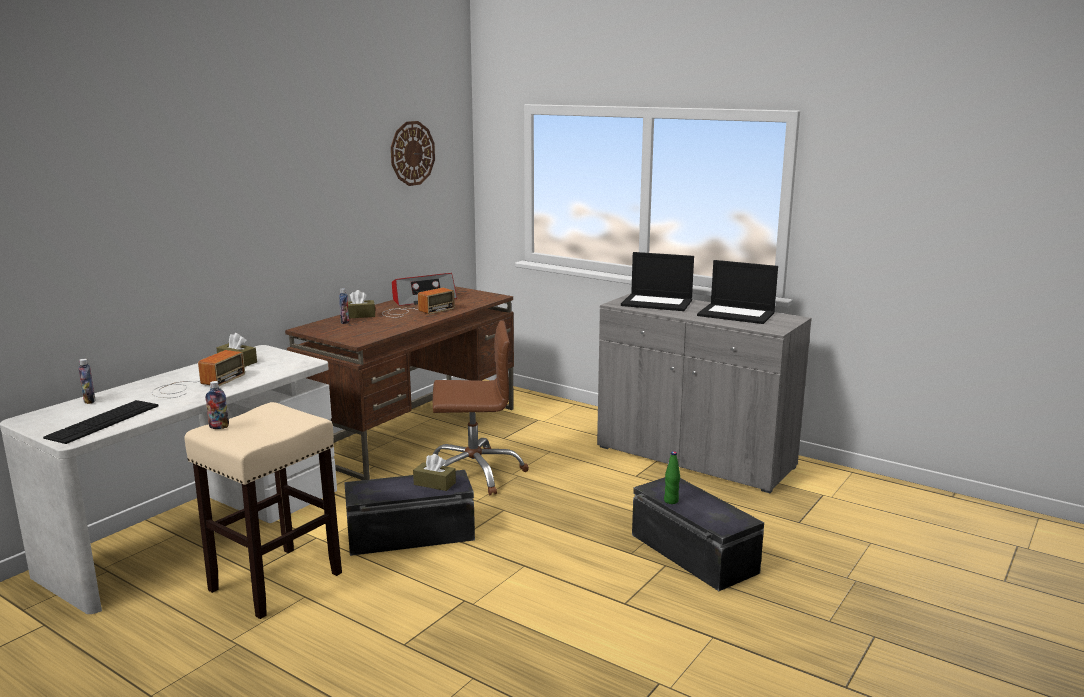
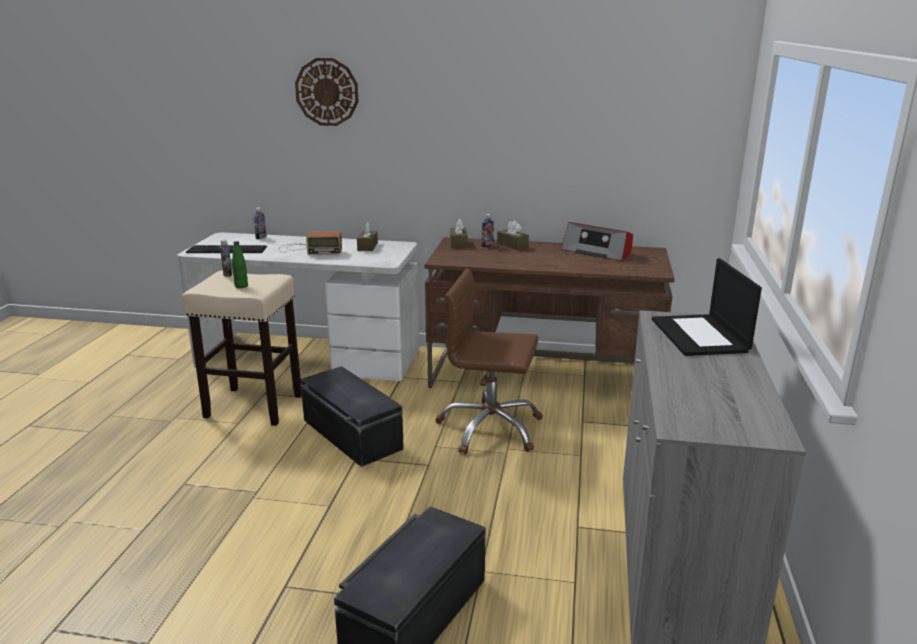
camera: 65 degrees right, 5 degrees up
(412, 153) = (638, 93): wall clock -> wall clock (327, 92)
(415, 311) = (553, 257): radio -> none
(434, 484) = (362, 400): brown tissue box -> brown tissue box (458, 243)
(474, 473) = (490, 428): brown office chair -> brown office chair turned 135 degrees clockwise
(671, 501) = (410, 539): green bottle -> green bottle (241, 286)
(737, 314) = (726, 391): laptop -> none

